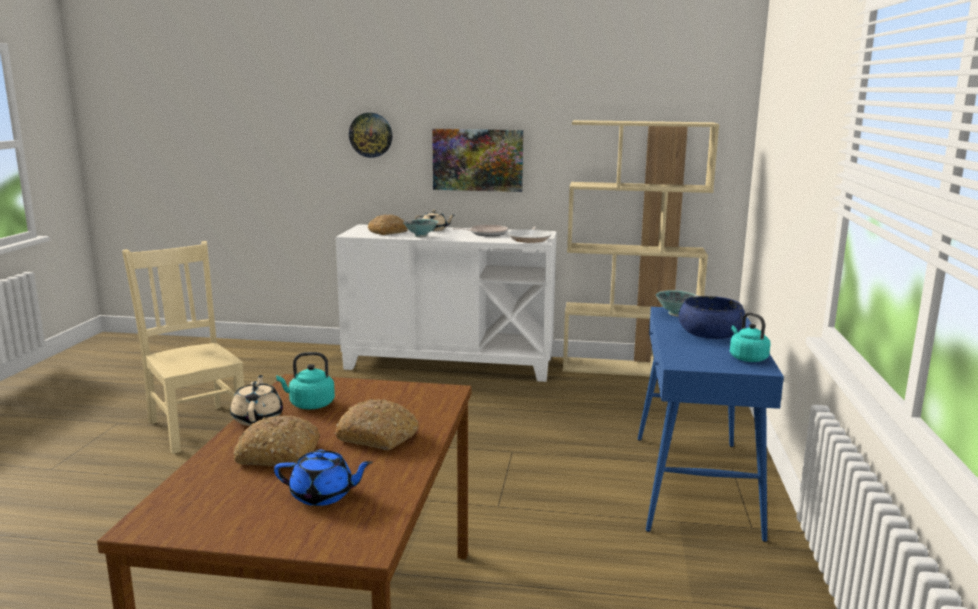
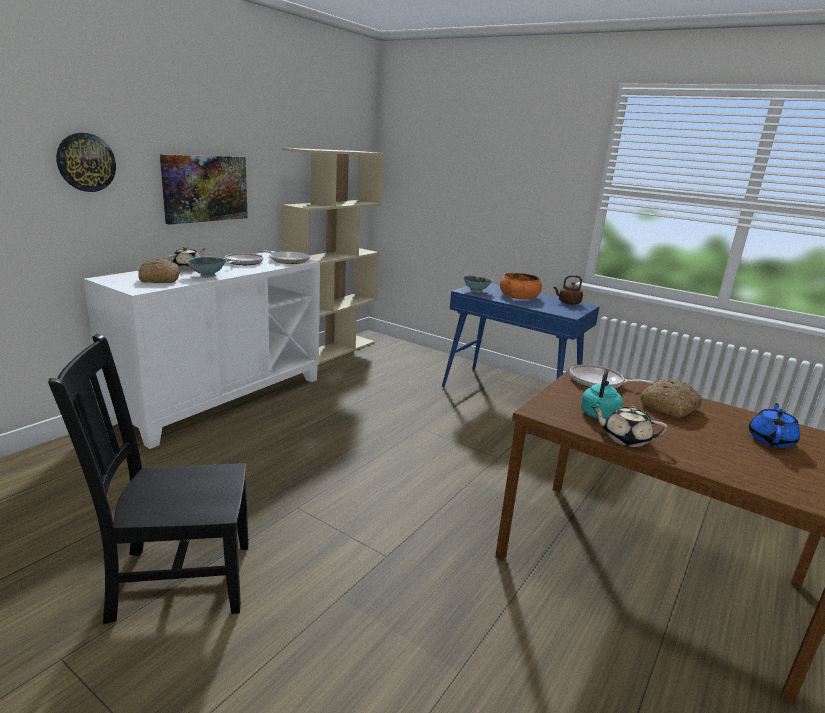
camera: 65 degrees left, 5 degrees up
(197, 426) = (176, 580): beige chair -> black chair
(277, 455) = (703, 443): bread -> none
(416, 399) = (599, 382): none -> frying pan
(710, 333) = (519, 296): blue bowl -> orange bowl
(746, 358) = (568, 303): turquoise kettle -> brown kettle

